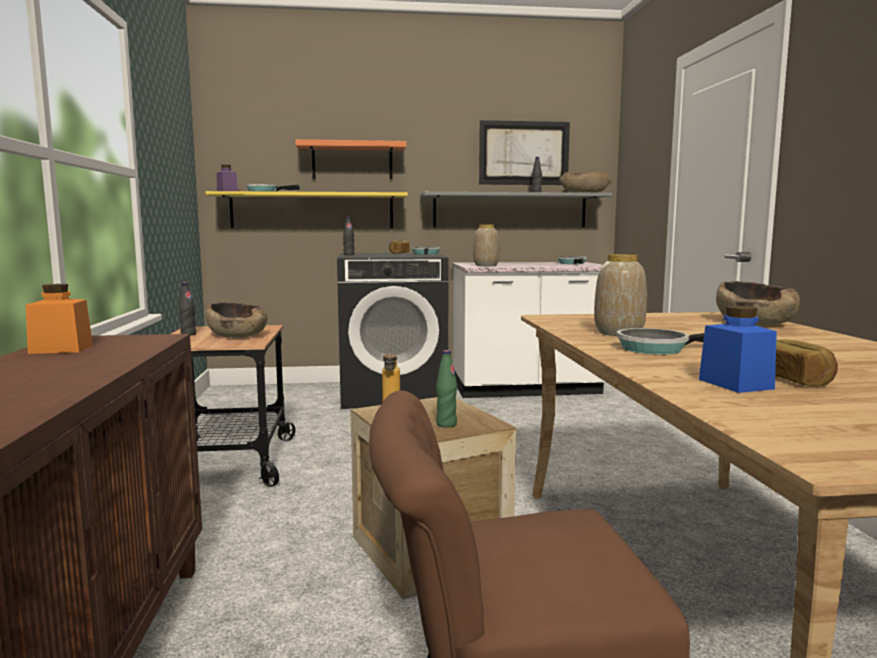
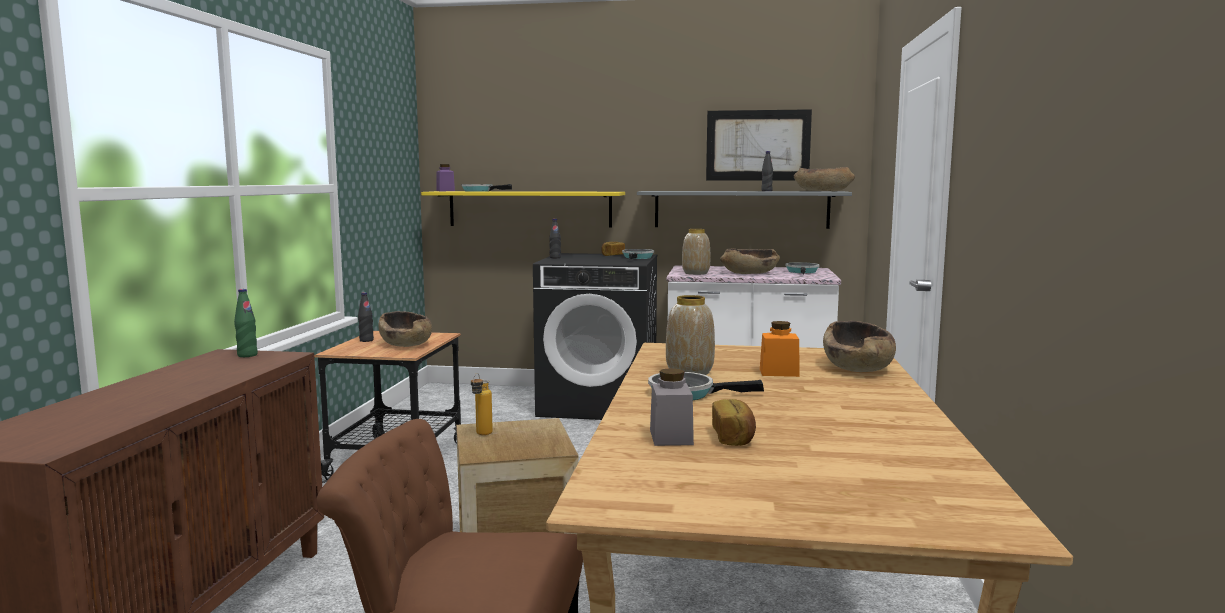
camera: 15 degrees right, 0 degrees up
(61, 349) = (205, 364): orange jar -> orange jar (779, 372)
(352, 161) = (570, 157): orange shelf -> none
(446, 424) = (519, 447): green bottle -> green bottle (247, 355)
(531, 264) = (749, 273): none -> brown bowl
(735, 384) = (671, 437): blue jar -> grey jar

